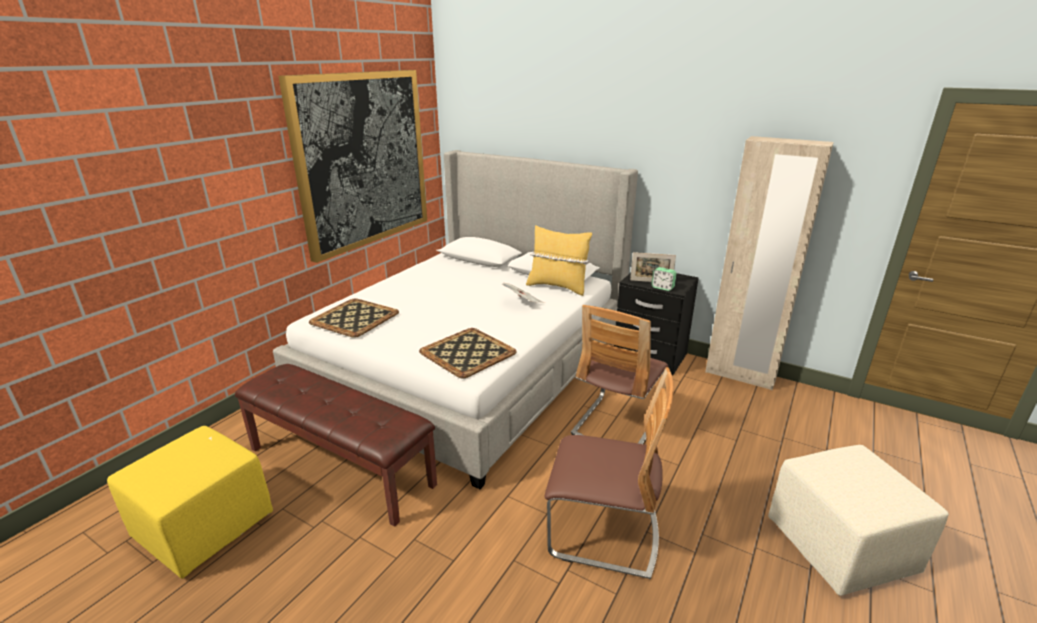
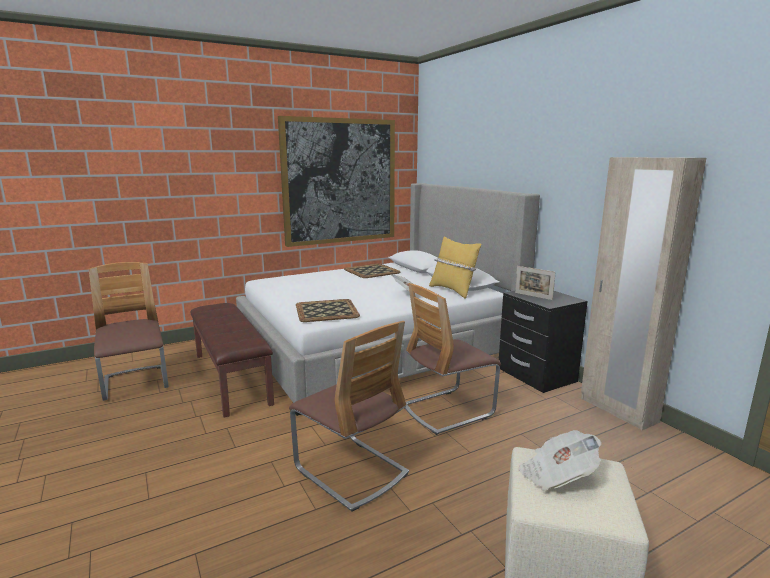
camera: 30 degrees right, 10 degrees down
(205, 525) = (136, 384): yellow ottoman -> chair
(355, 318) = (285, 282): tray -> tray (372, 271)
(662, 287) = (537, 301): alarm clock -> none
(848, 479) = (557, 476): none -> newspaper

